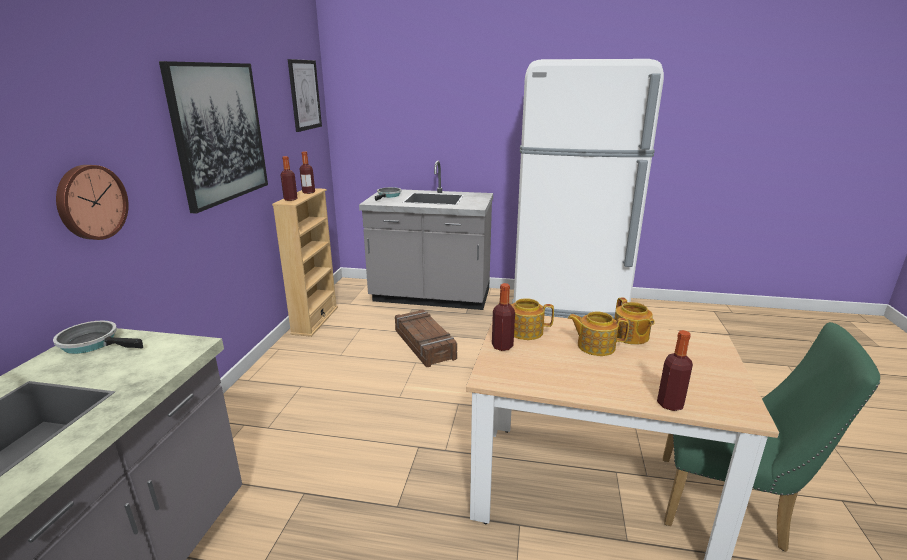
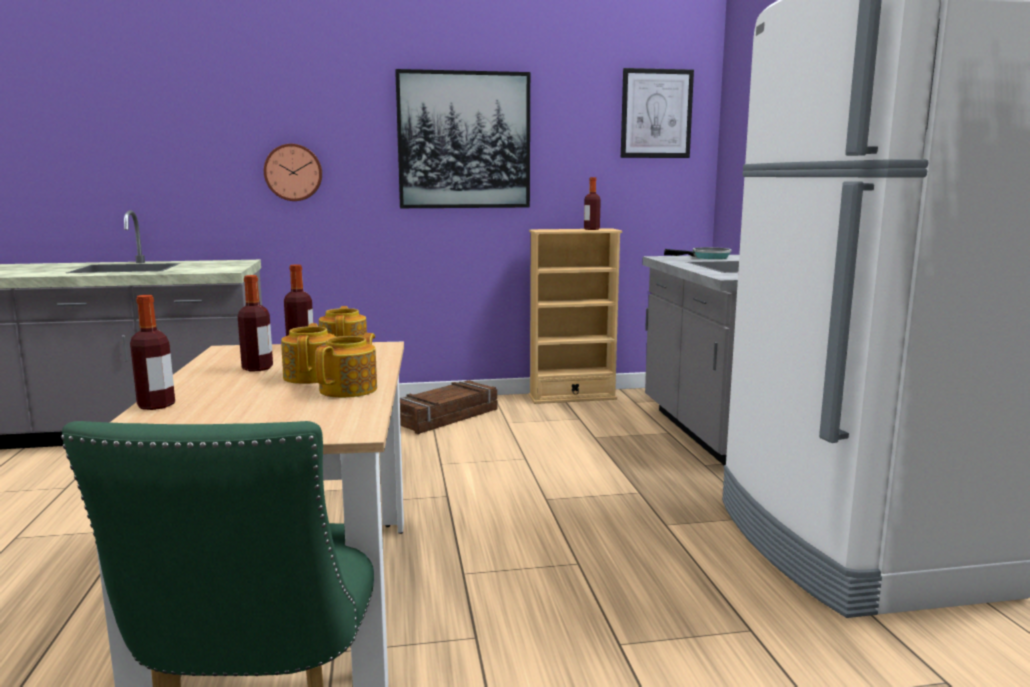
camera: 70 degrees right, 10 degrees down
(93, 343) = (231, 262): frying pan -> none
(290, 199) = (552, 229): bottle -> bottle (257, 368)
(425, 344) = (577, 456): crate -> crate (446, 417)
(630, 336) = (350, 389): teapot -> teapot turned 150 degrees clockwise

